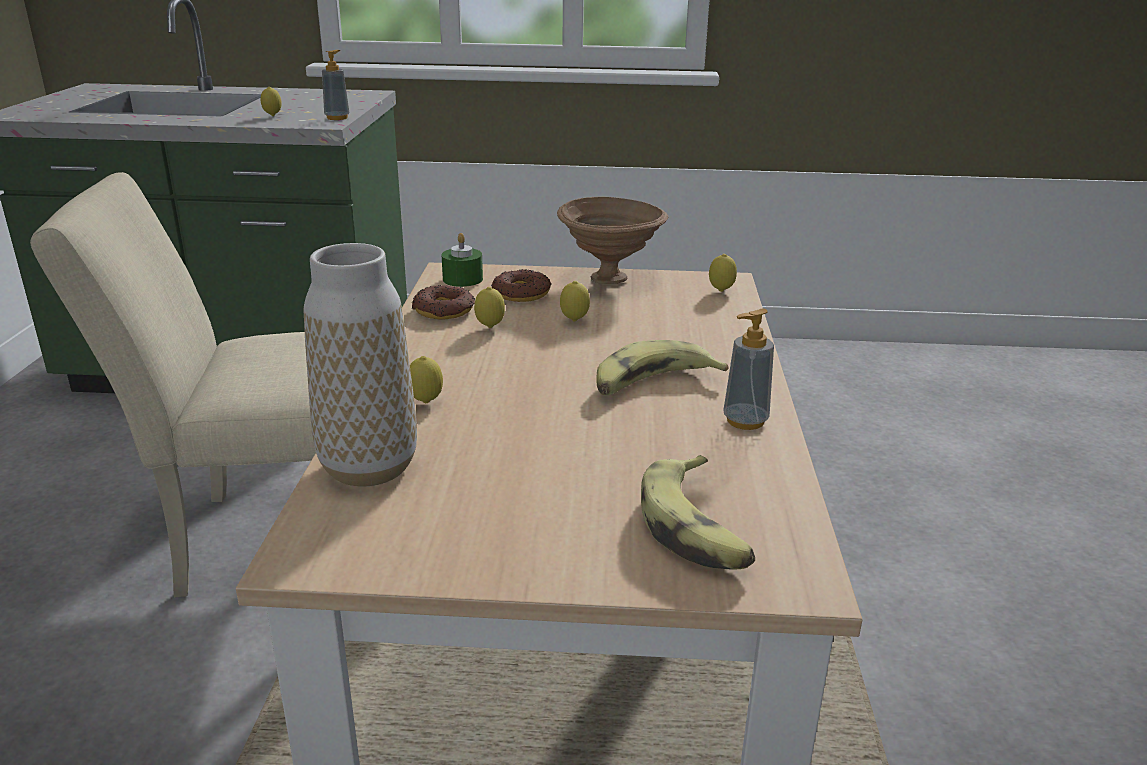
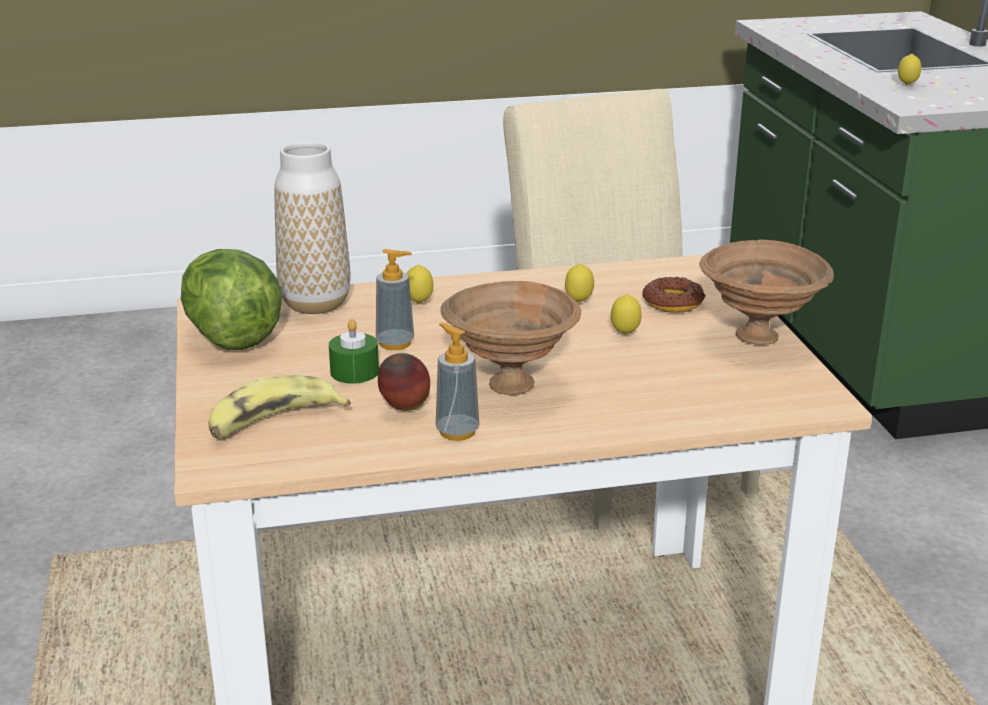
camera: 75 degrees right, 0 degrees up
(337, 118) = (943, 105): soap dispenser -> soap dispenser (395, 343)
(424, 542) = (231, 336): none -> lettuce
(443, 310) = (601, 279): donut -> none
(462, 279) = (685, 273): green candle -> green candle (354, 372)
(652, 384) = (507, 384): banana -> brown bowl
(688, 442) = (404, 409): none -> apple
(721, 291) = (781, 399): lemon -> none

